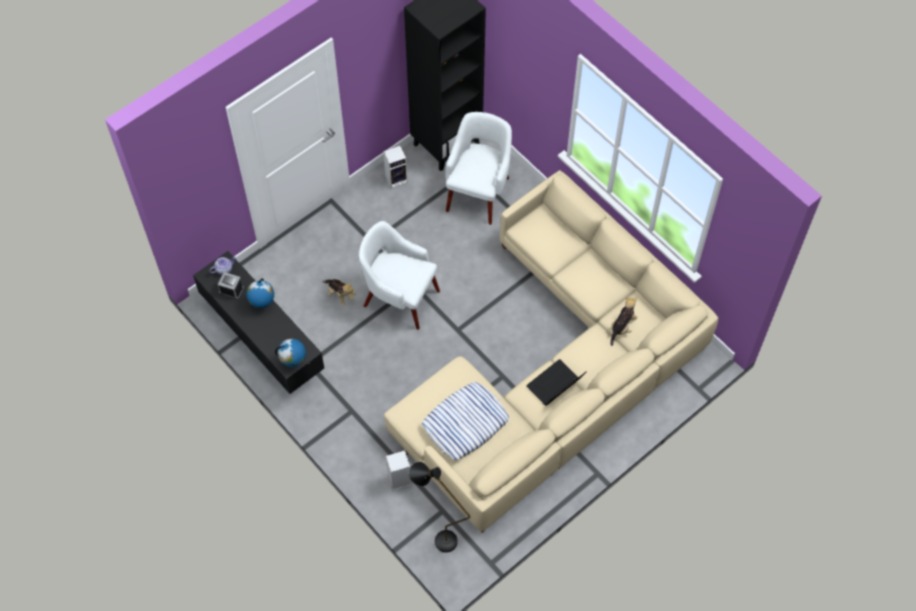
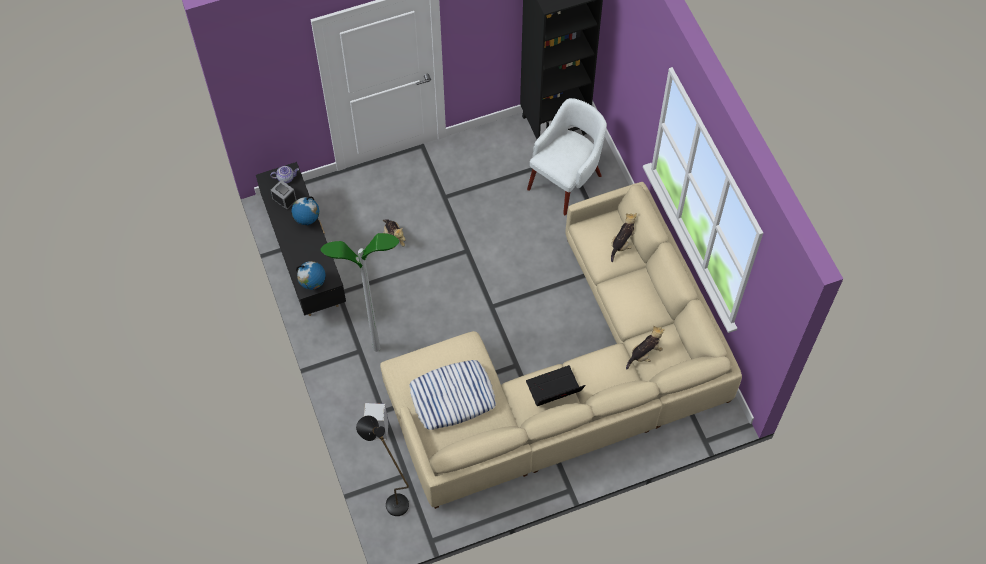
camera: 20 degrees right, 0 degrees up
(366, 402) = (376, 347): none -> floor lamp
(397, 178) = (493, 143): speaker -> none
(399, 297) = (448, 257): white armchair -> none
(561, 232) = (622, 243): none -> plush toy

